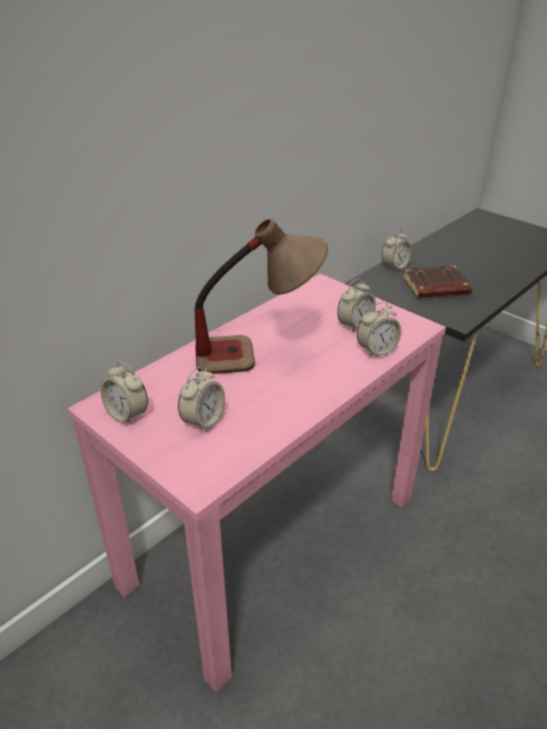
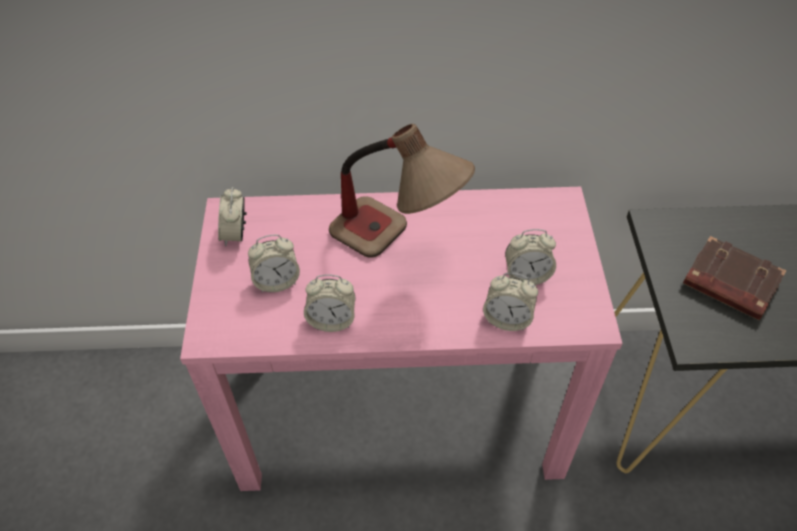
camera: 45 degrees right, 15 degrees up
(394, 267) = (718, 224): alarm clock -> alarm clock (332, 320)

